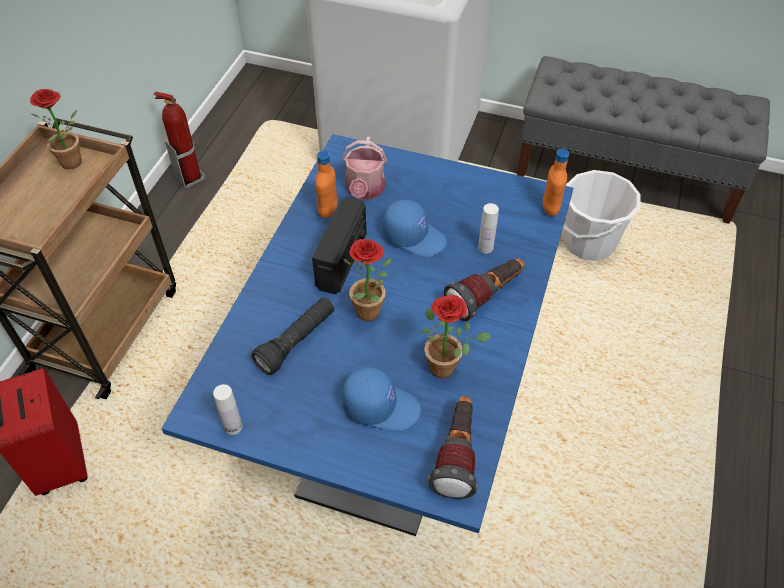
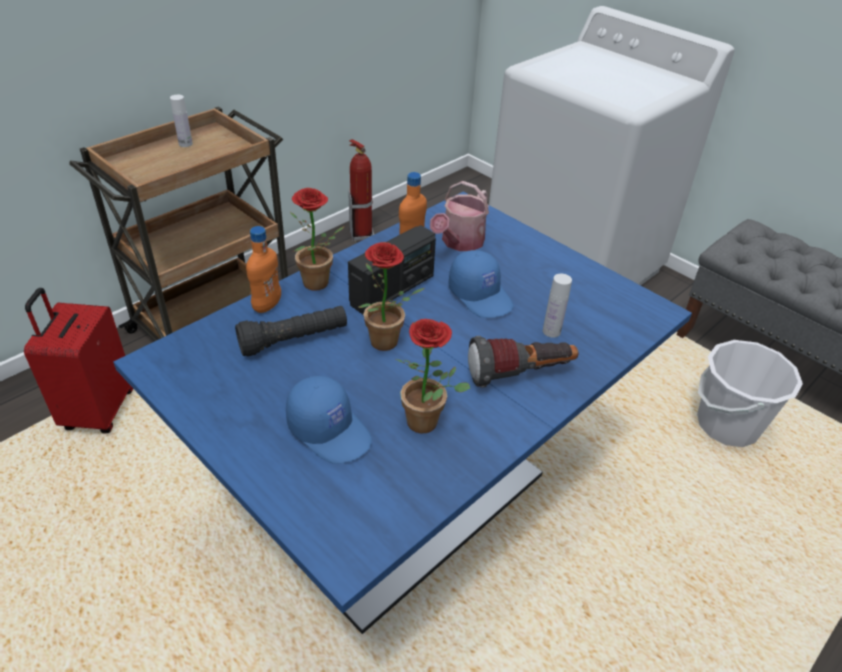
camera: 25 degrees right, 10 degrees down
(74, 164) = (222, 145): potted plant -> potted plant (318, 286)
(233, 426) = (175, 387): white bottle -> white bottle (185, 144)
(457, 455) = (374, 514): flashlight -> none
(550, 208) = (651, 322): orange bottle -> orange bottle (267, 305)

